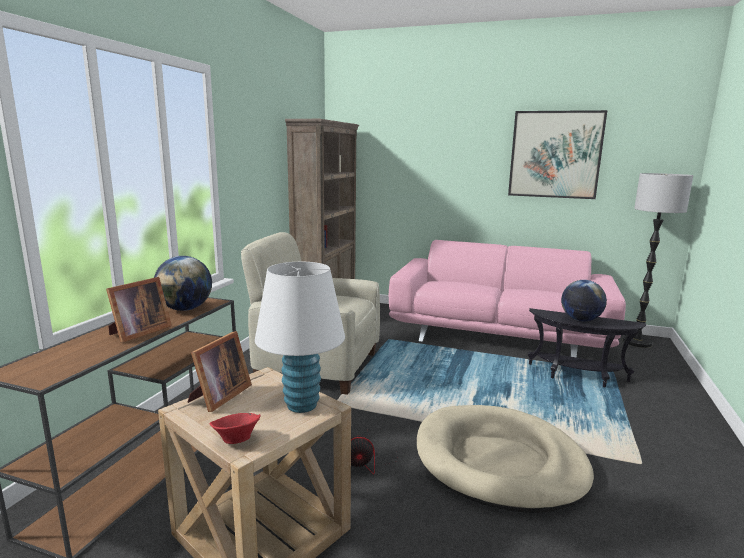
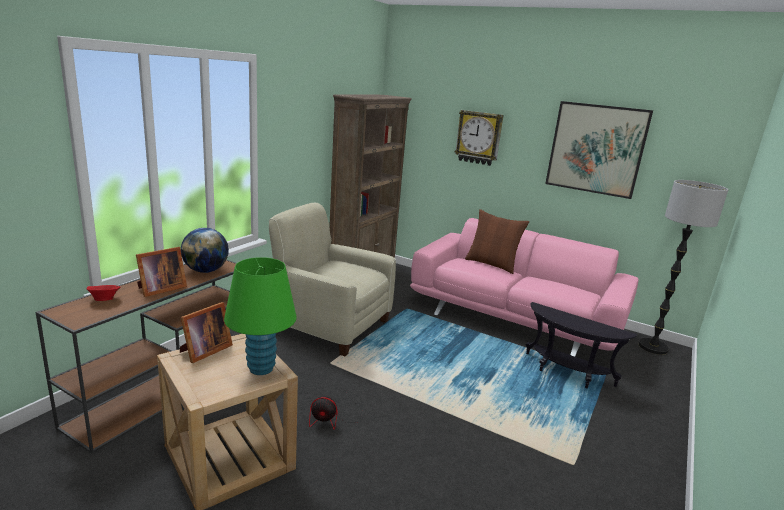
camera: 10 degrees right, 5 degrees up
(236, 440) = (199, 388): red bowl -> red bowl (104, 300)
(302, 405) = (261, 369): white table lamp -> green table lamp
(433, 157) = (478, 137): none -> wall clock
(468, 282) = (491, 264): none -> brown pillow
(499, 461) = (445, 438): beige dog bed -> none
(580, 320) = (572, 321): globe -> none

